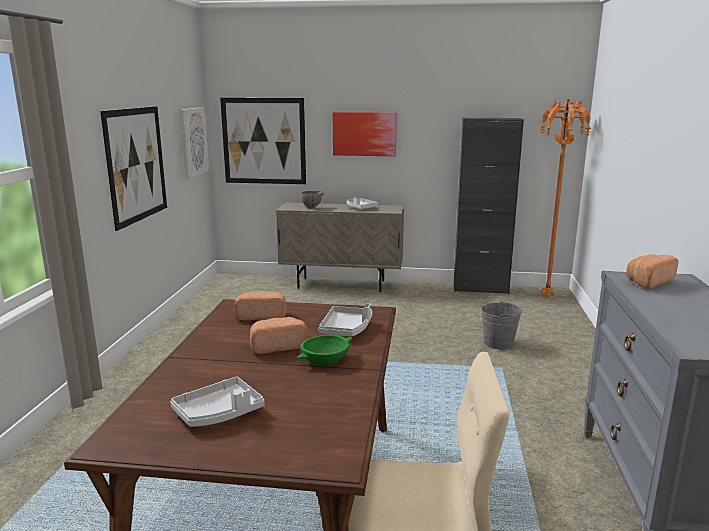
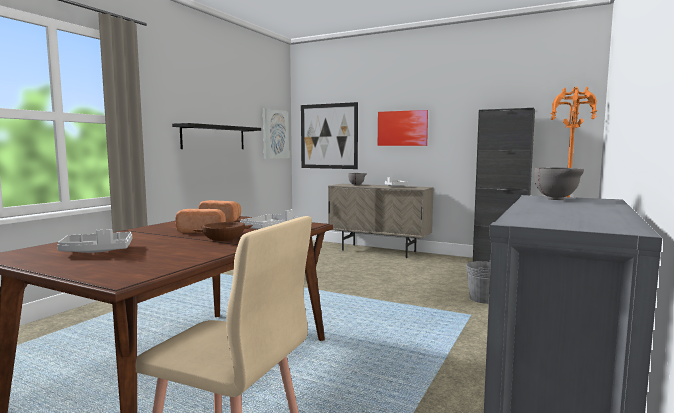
camera: 20 degrees right, 10 degrees down
(136, 164) = (214, 137): picture -> black shelf
(325, 360) = (223, 239): green bowl -> brown bowl
(647, 282) = (557, 199): bread -> grey bowl

